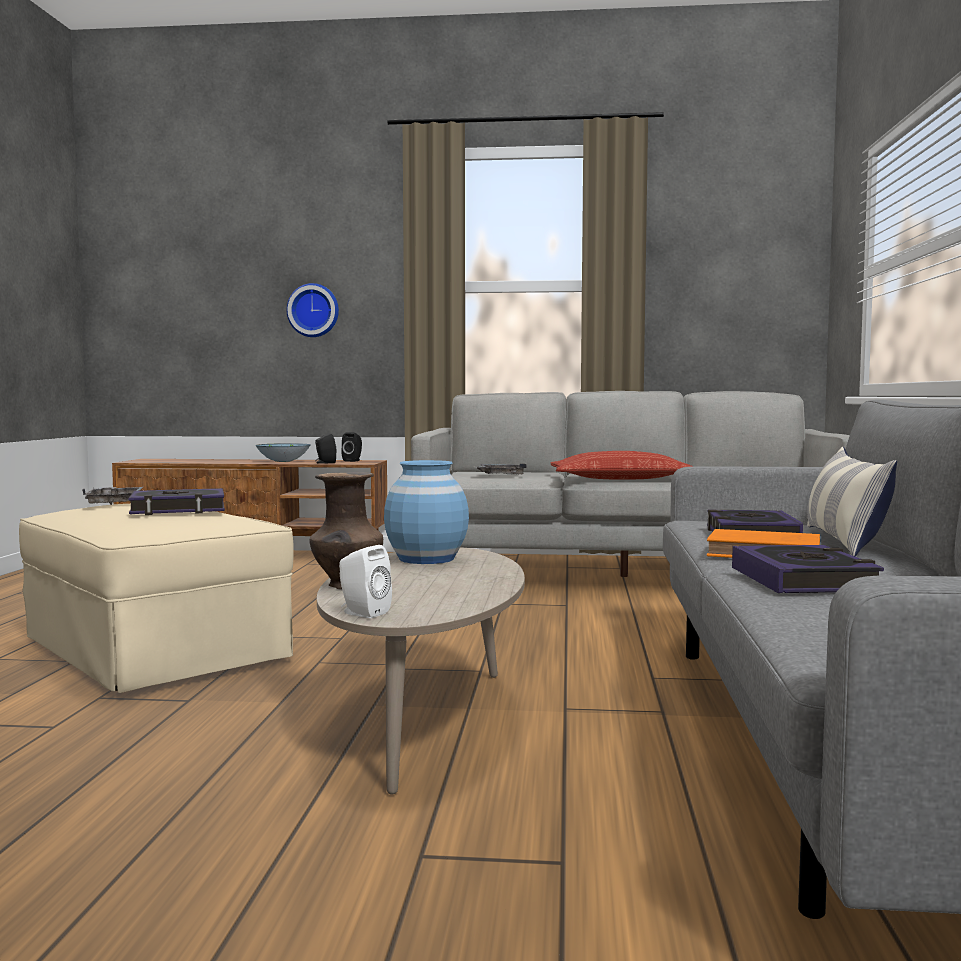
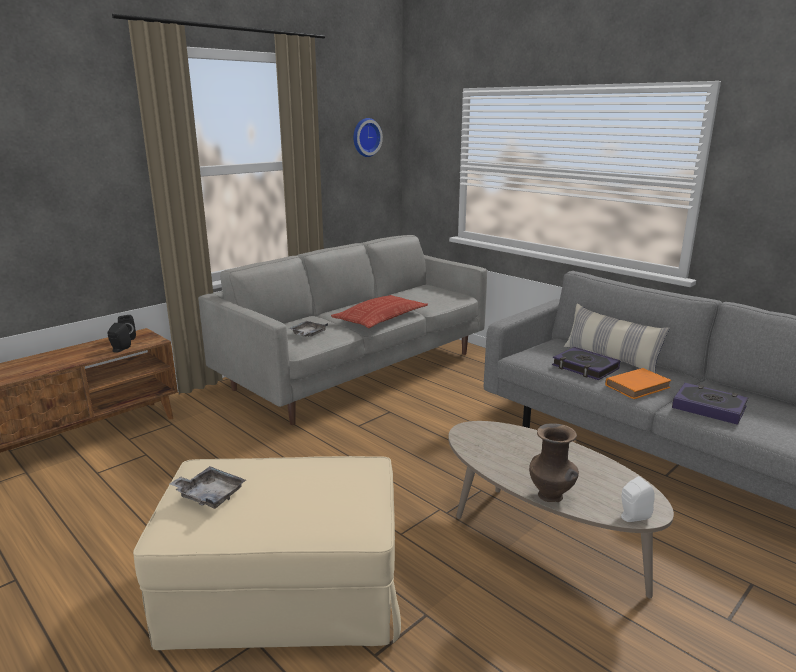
camera: 50 degrees left, 15 degrees up
(178, 509) = (305, 480): book -> none
(283, 461) = (68, 357): bowl -> none
(313, 310) = (52, 204): wall clock -> wall clock (365, 137)
(426, 559) = (490, 446): blue vase -> none

